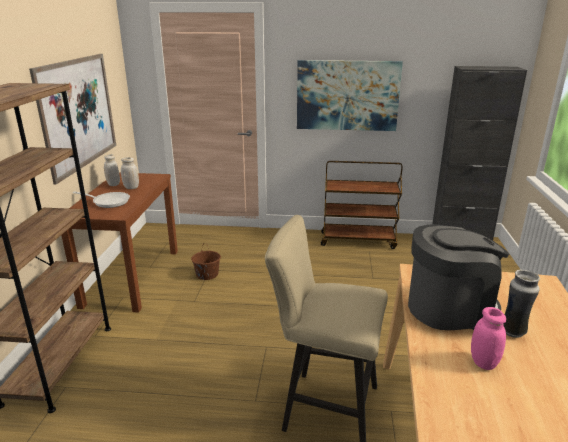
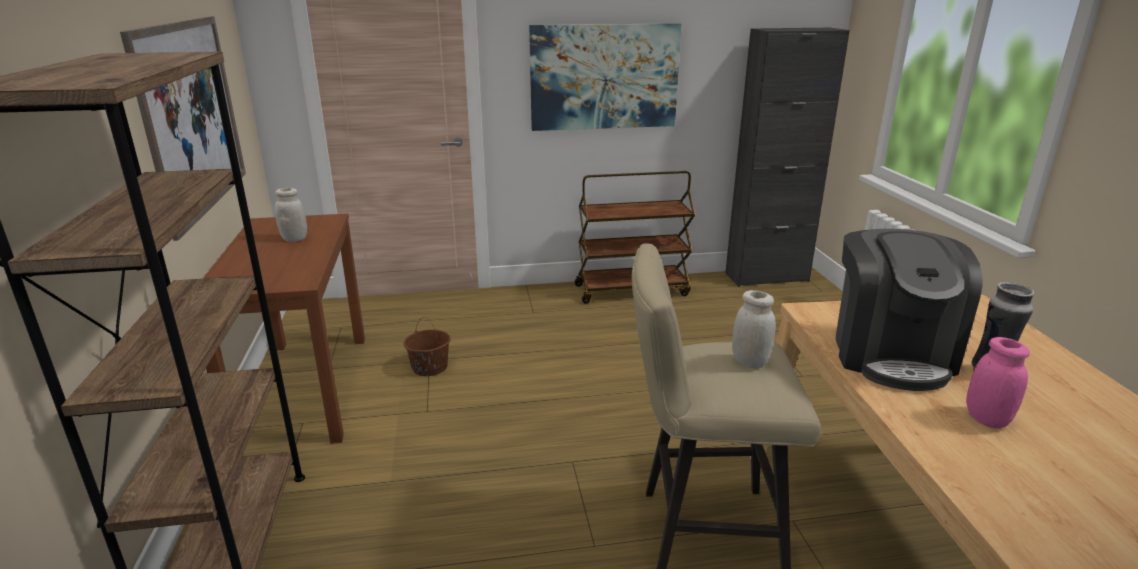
camera: 15 degrees left, 0 degrees up
(108, 202) = (268, 264): frying pan -> none
(113, 184) = (259, 237): white jar -> white jar (749, 362)
(449, 308) = (890, 354): coffee machine -> coffee machine turned 120 degrees clockwise

